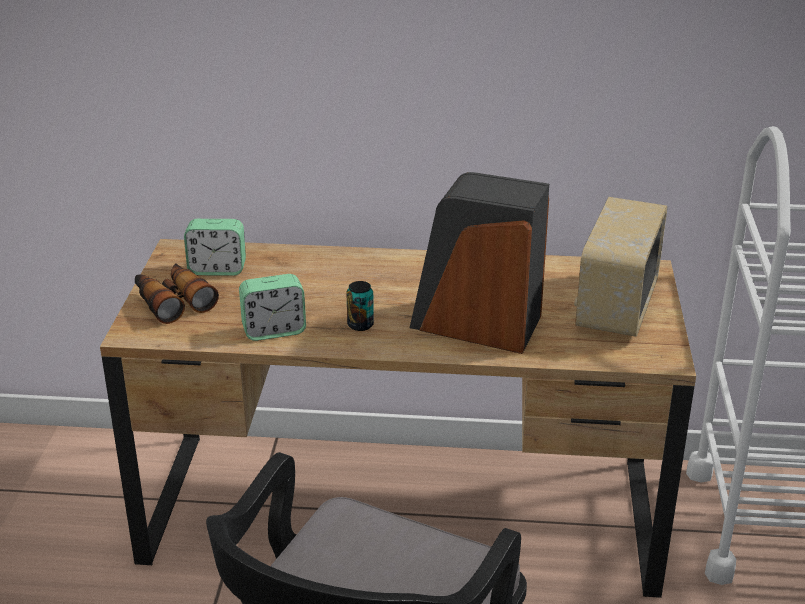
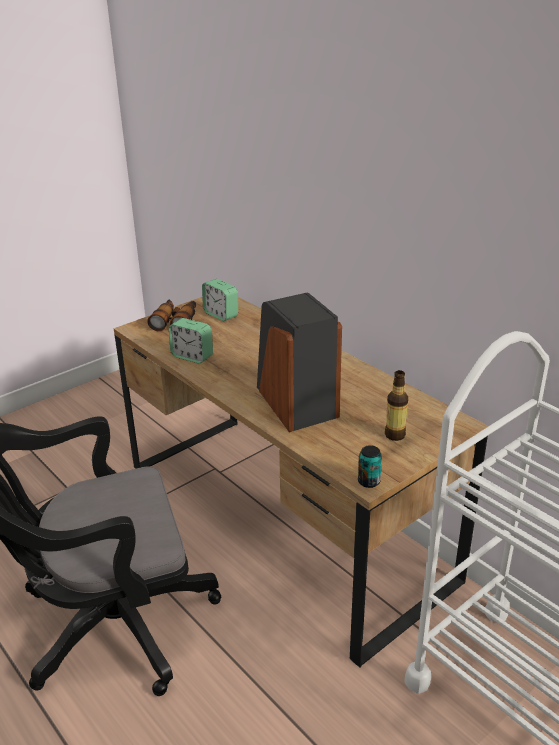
camera: 45 degrees right, 0 degrees up
(360, 325) = (236, 373): can -> can (369, 481)
(615, 307) = (395, 435): radio -> bottle

